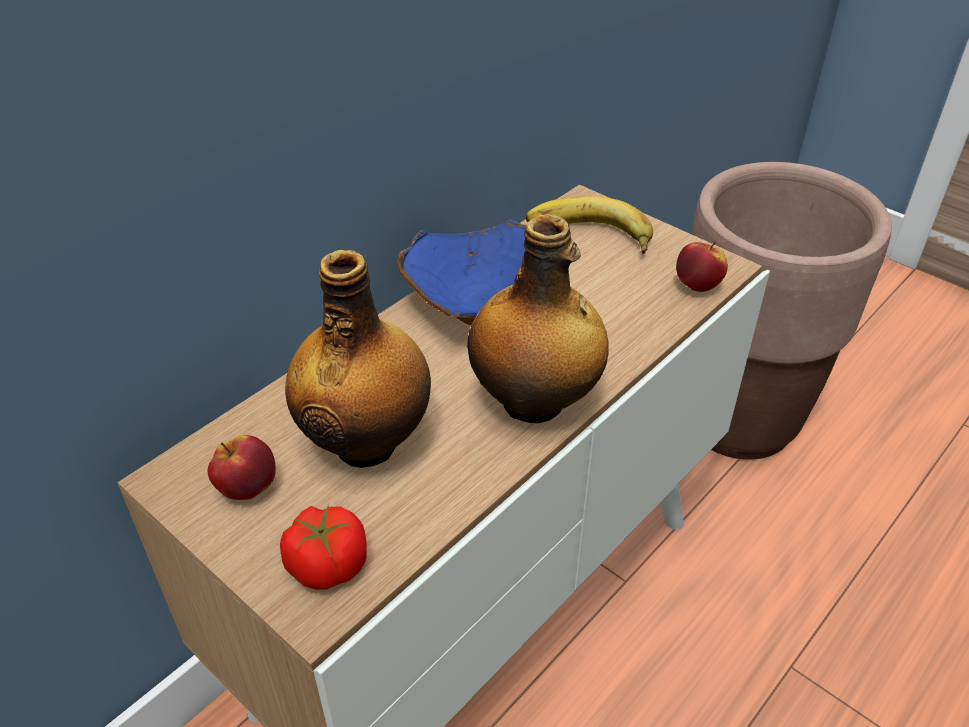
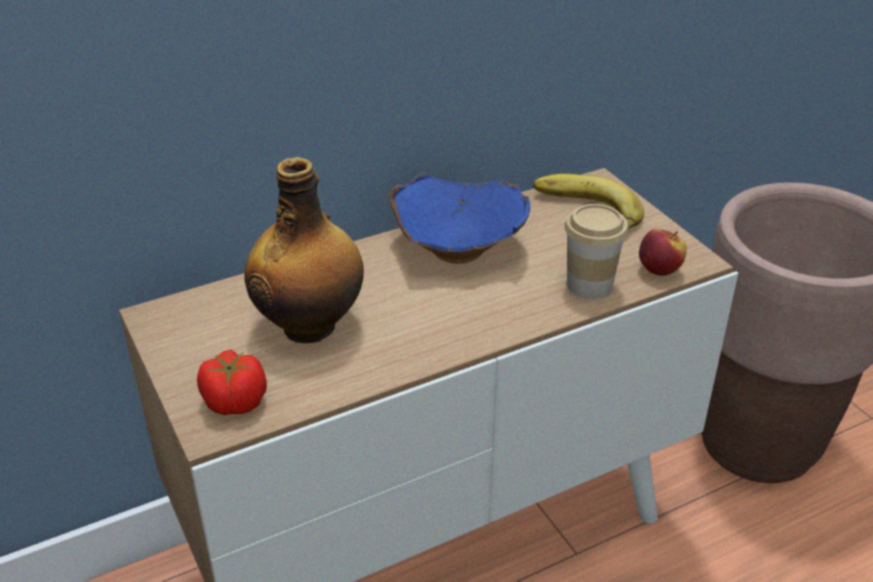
camera: 20 degrees right, 5 degrees down
(247, 488) = (206, 335): apple -> none
(535, 403) = (459, 329): bottle -> none
(639, 318) = (589, 285): none -> cup

